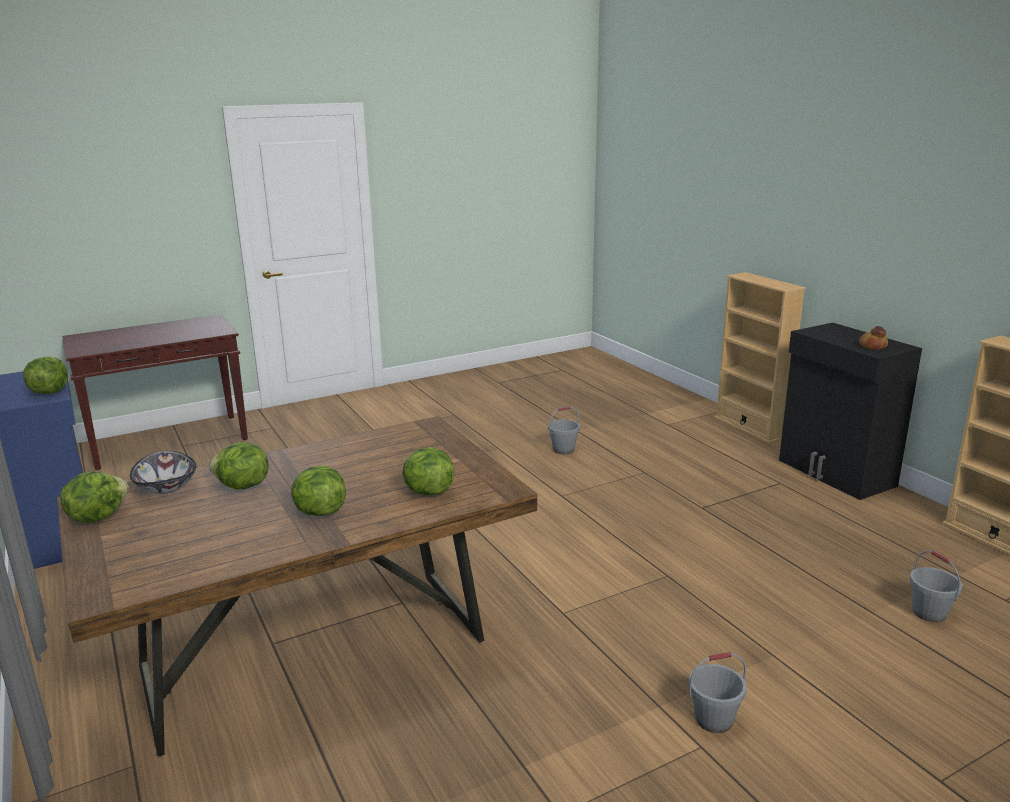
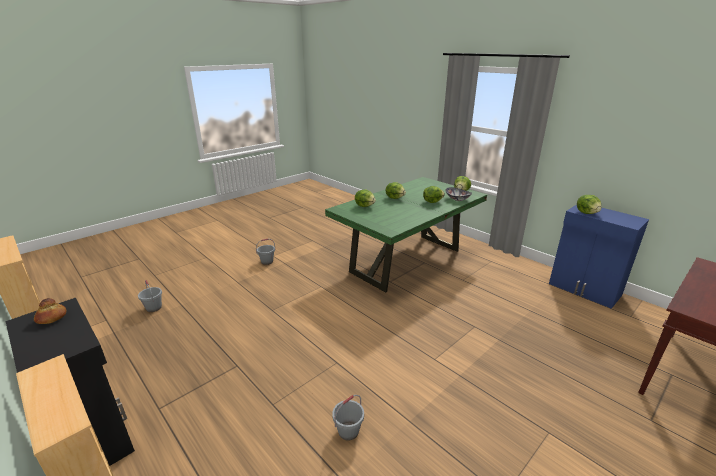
camera: 165 degrees right, 5 degrees up
(313, 656) = (406, 261): brown dining table -> green dining table

